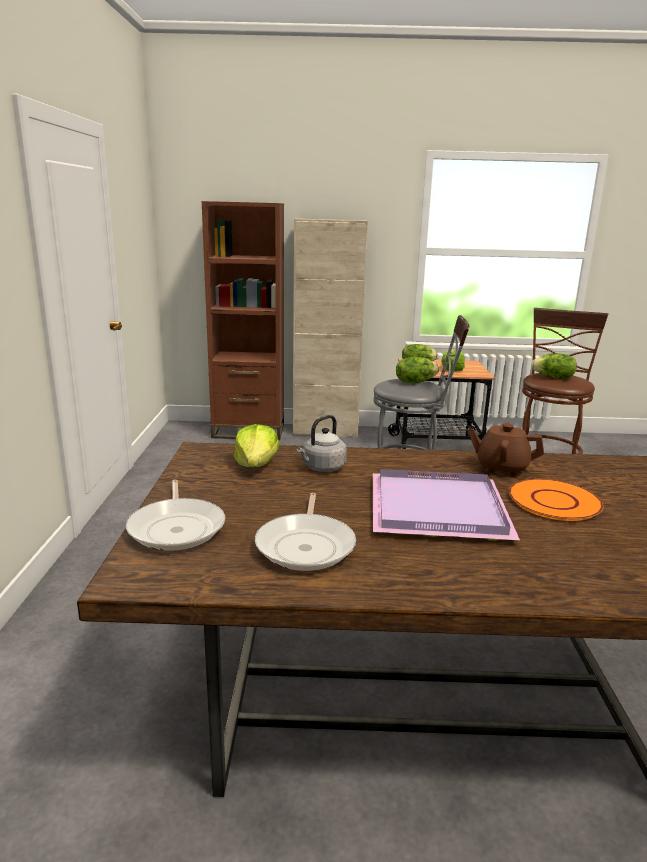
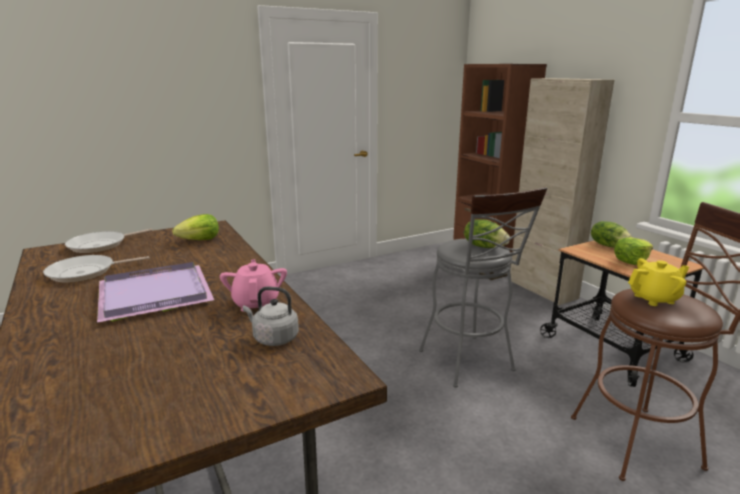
camera: 60 degrees right, 0 degrees up
(322, 468) = (208, 254): grey kettle -> grey kettle (273, 338)
(501, 468) = (256, 303): brown teapot -> pink teapot
(553, 378) = (654, 299): lettuce -> yellow teapot
(553, 501) = (193, 331): orange plate -> none

